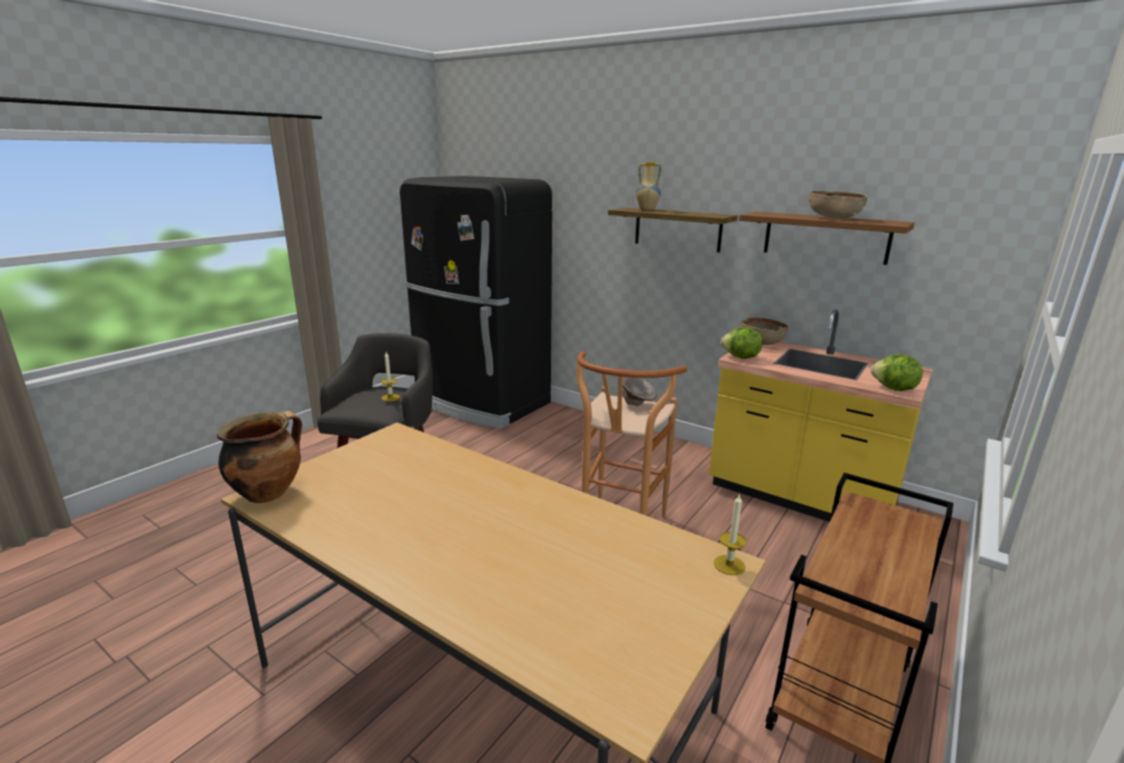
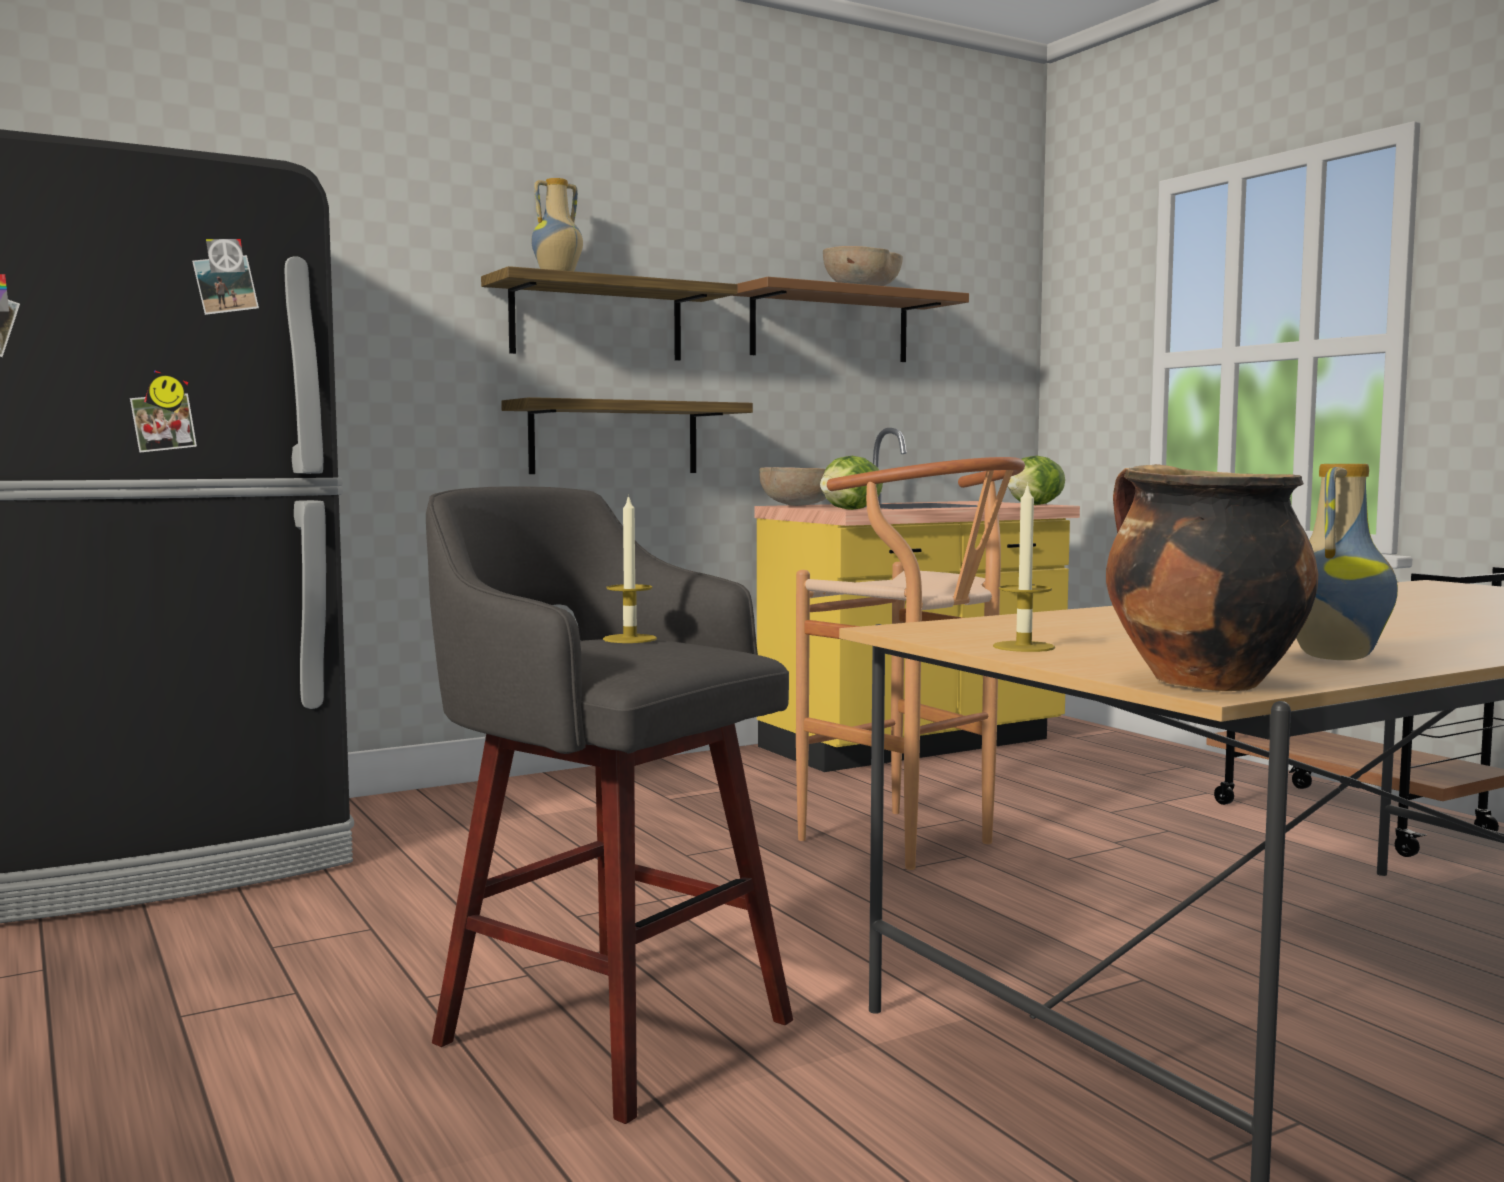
camera: 65 degrees left, 15 degrees down
(336, 518) = (1332, 657): none -> vase
(637, 404) = (877, 582): grey bowl -> none
(680, 288) = (614, 438): none -> shelf
(729, 565) = (1442, 584): candle -> candle (1023, 647)

